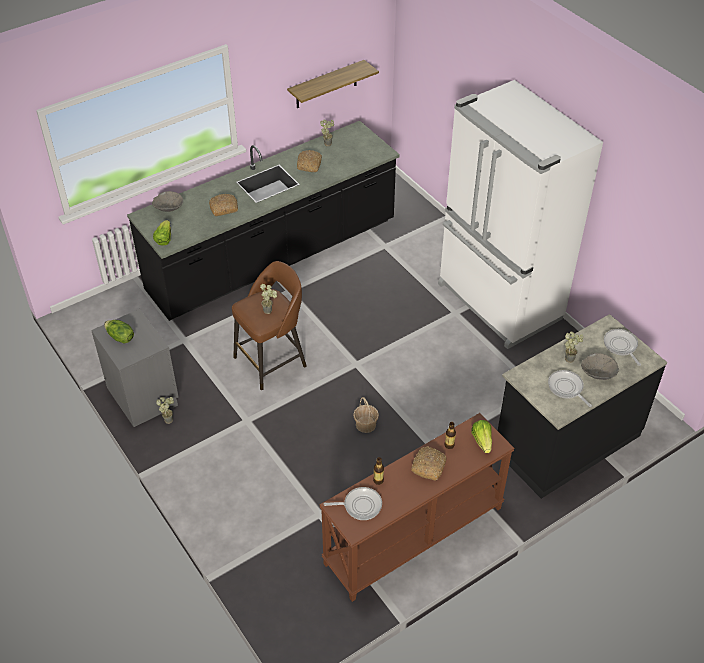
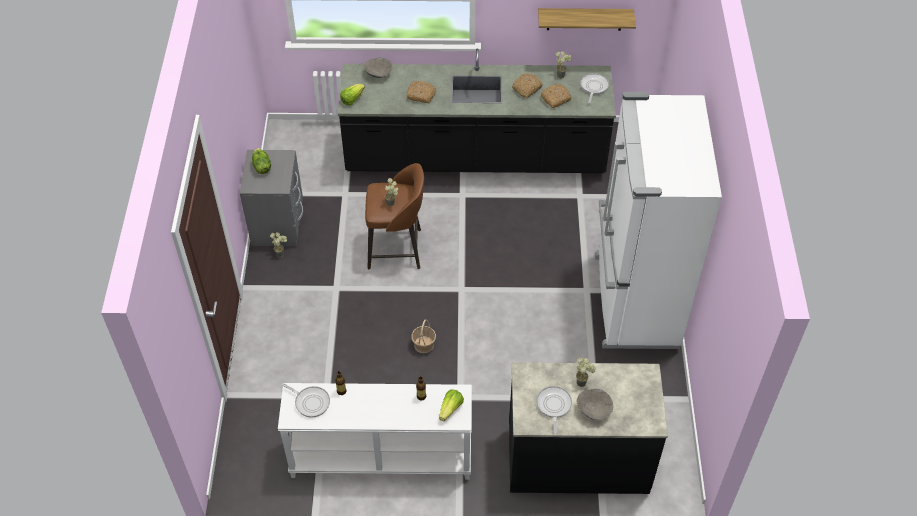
camera: 35 degrees right, 5 degrees up
(414, 536) = (380, 458): brown console table -> white console table
(428, 466) = (389, 403): bread -> bread (556, 98)
(621, 346) = (639, 398): frying pan -> frying pan (593, 87)

